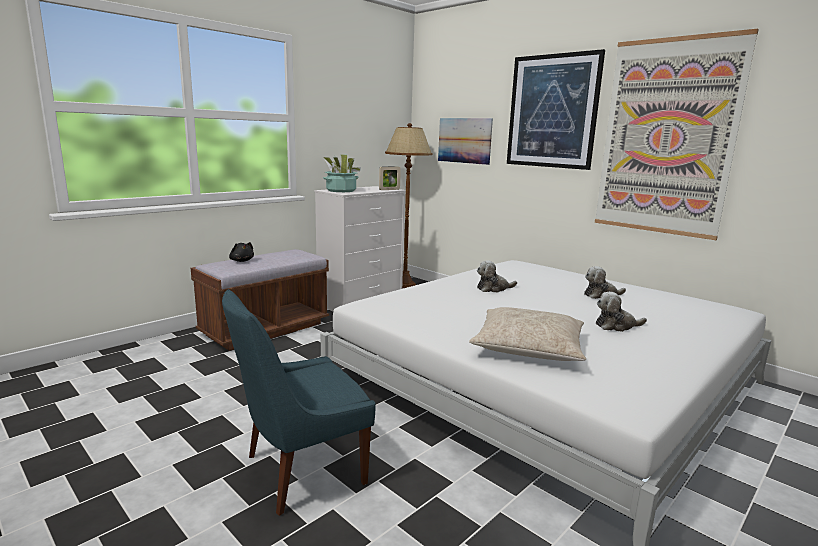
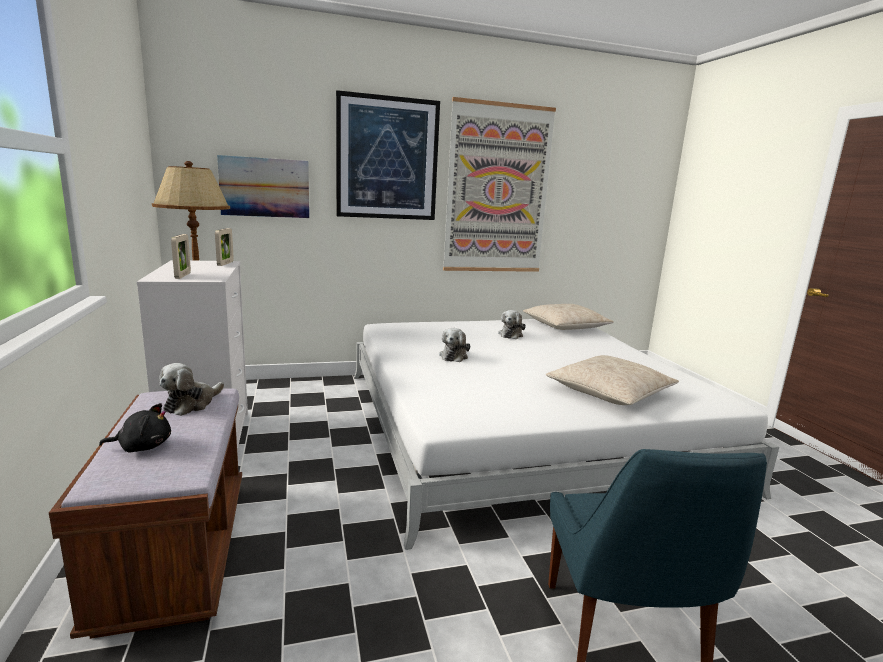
camera: 60 degrees left, 0 degrees up
(341, 190) = (183, 275): potted plant -> picture frame
(616, 326) = (578, 354): plush toy -> plush toy (191, 404)
(697, 309) = (565, 326): none -> beige pillow

